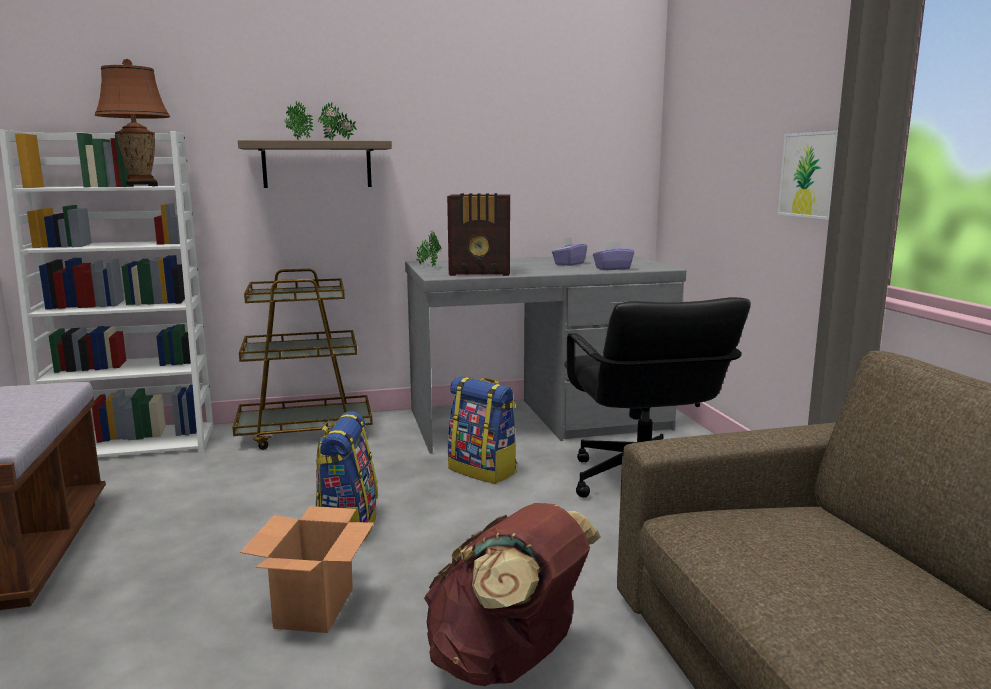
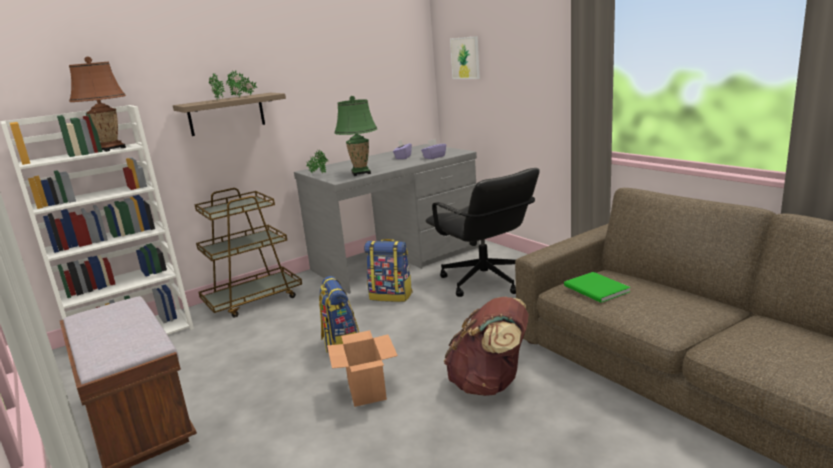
camera: 20 degrees left, 5 degrees up
(481, 273) = (361, 173): radio -> green table lamp
(749, 537) = (596, 290): none -> green book
(810, 175) = (551, 92): picture -> picture (465, 58)

